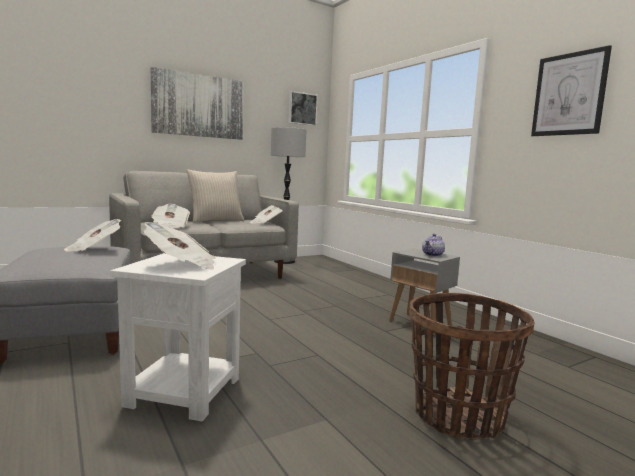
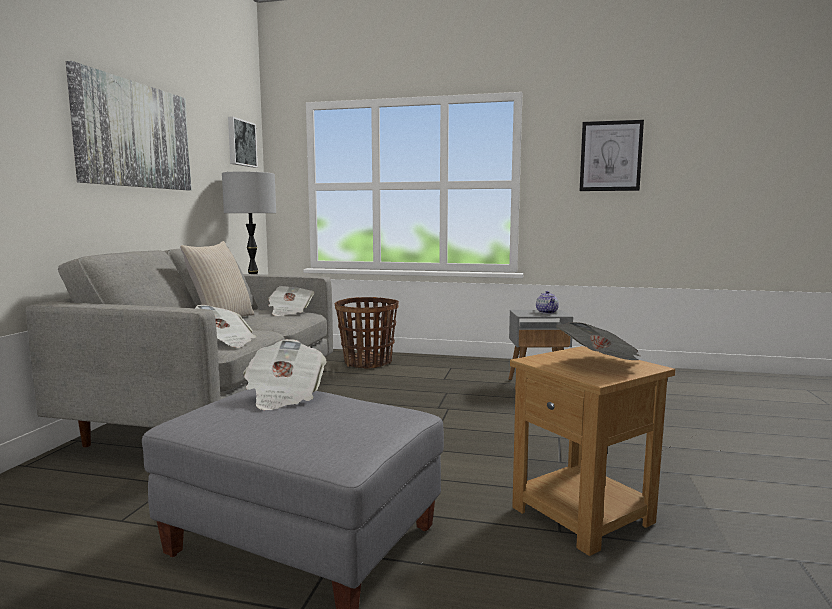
camera: 45 degrees left, 0 degrees up
(184, 392) = (583, 515): white side table -> brown side table
(458, 416) = (714, 434): basket -> basket (368, 362)

